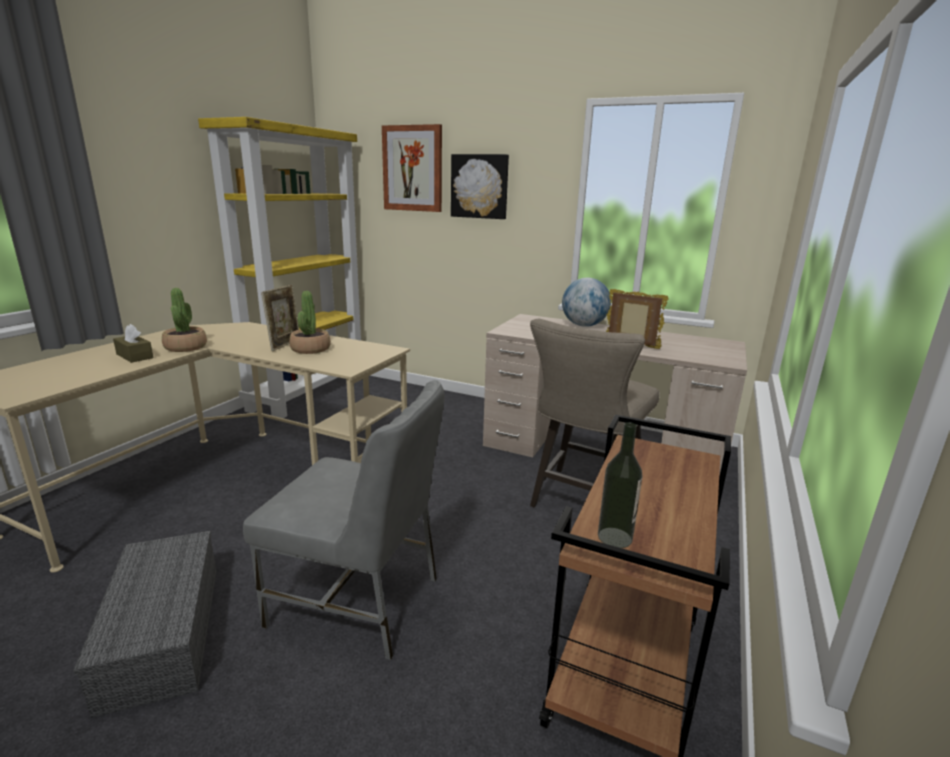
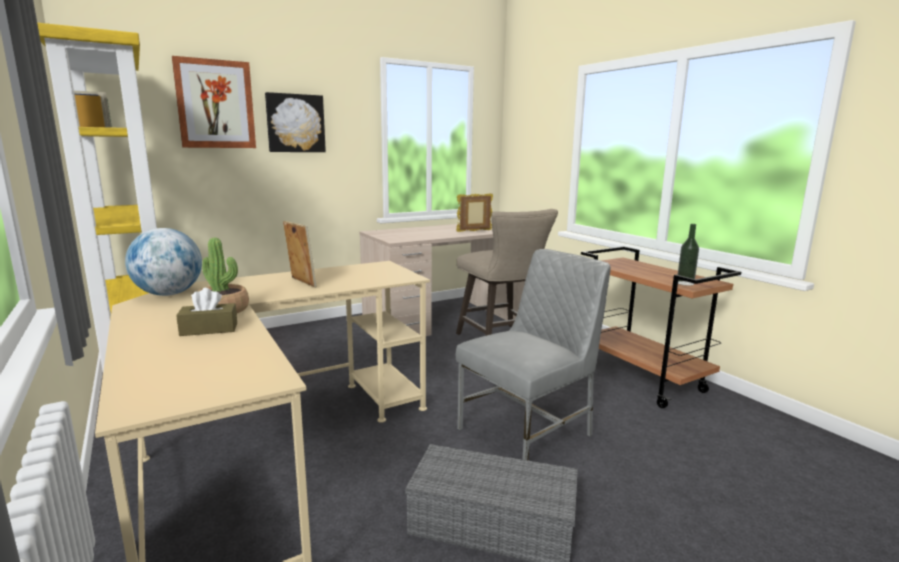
camera: 55 degrees left, 5 degrees down
(310, 349) = (333, 278): potted plant -> none
(584, 325) = (419, 229): globe -> globe (169, 294)

